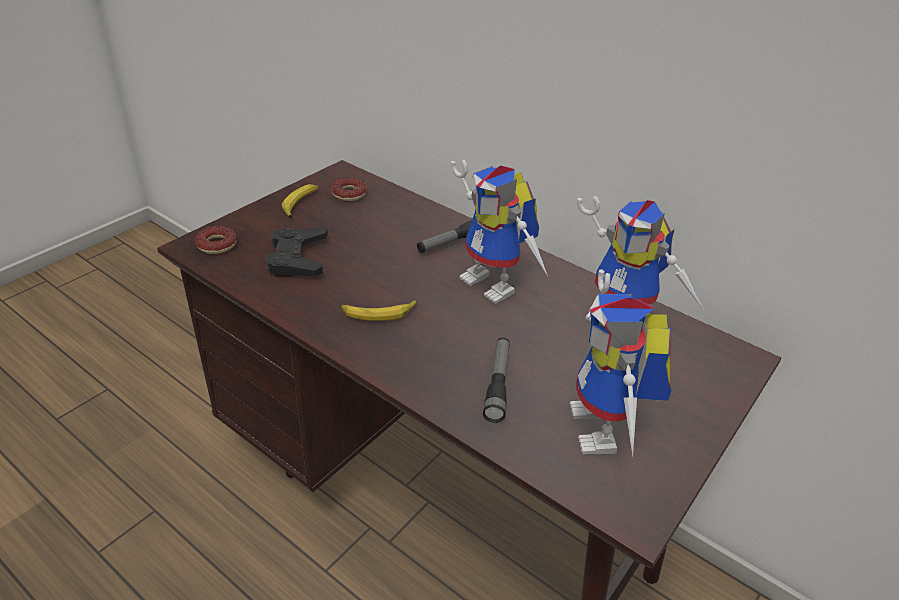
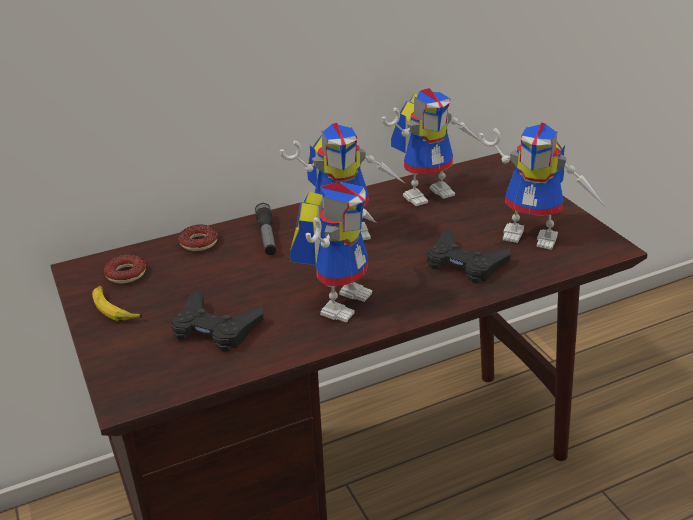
camera: 60 degrees left, 5 degrees down
(216, 244) = (139, 380): donut -> donut (198, 242)
(378, 313) = (340, 299): banana -> toy robot
(497, 384) = (464, 263): flashlight -> black game controller

